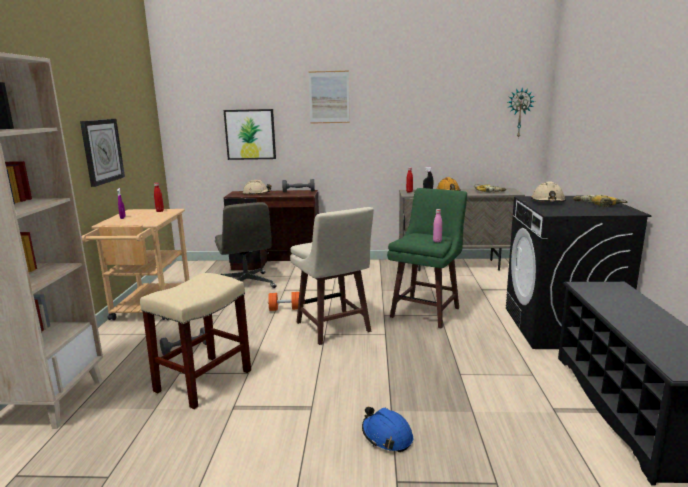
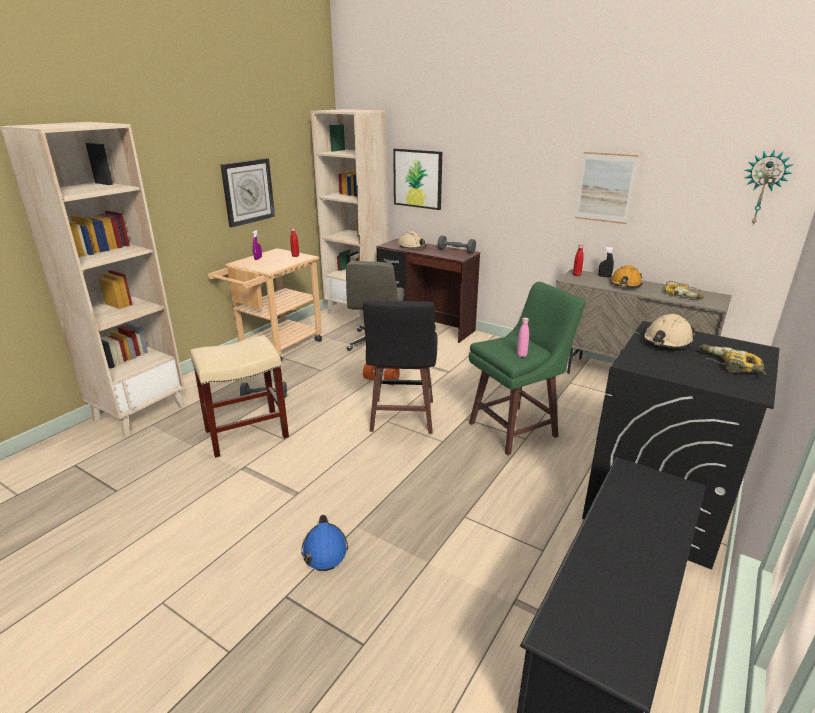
camera: 30 degrees right, 10 degrees up
(200, 267) = (357, 311): none -> beige bookcase
(329, 97) = (503, 142): picture -> picture (605, 188)
(333, 328) = (401, 417): beige stool -> black stool

